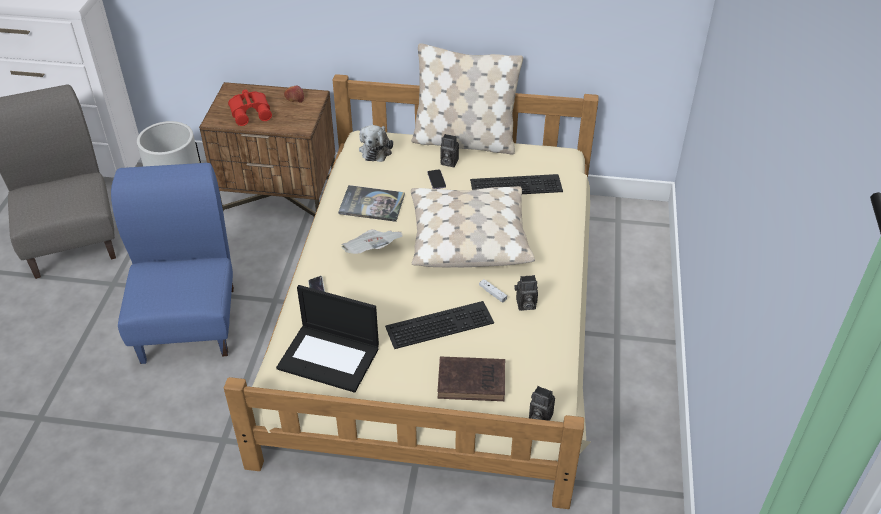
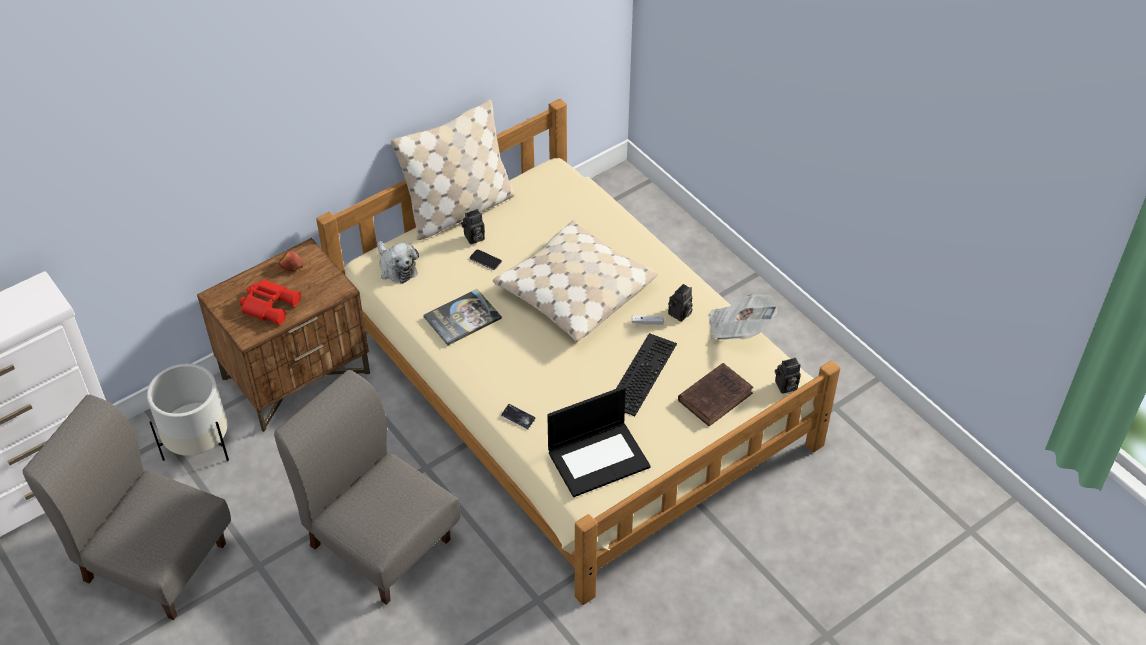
camera: 45 degrees left, 5 degrees up
(189, 323) = (380, 541): blue chair -> grey chair
(372, 253) = (518, 357): newspaper -> newspaper (738, 329)
(516, 184) = (553, 221): keyboard -> none

